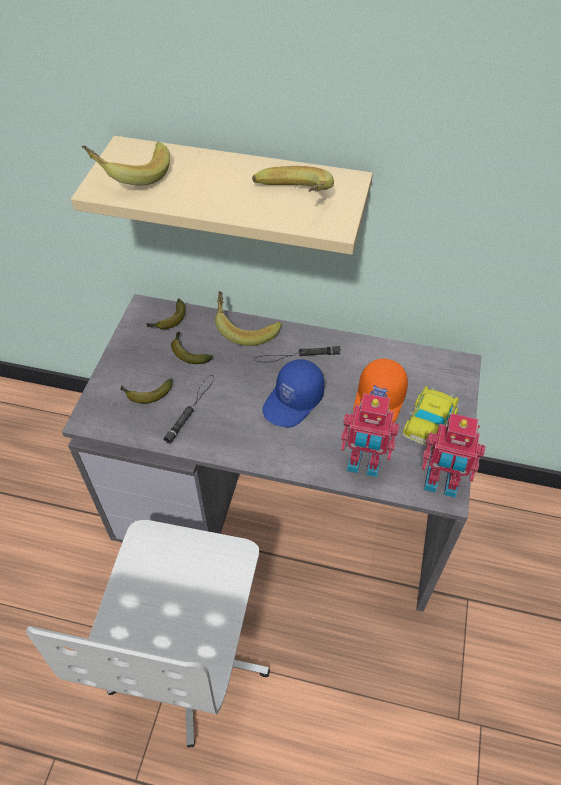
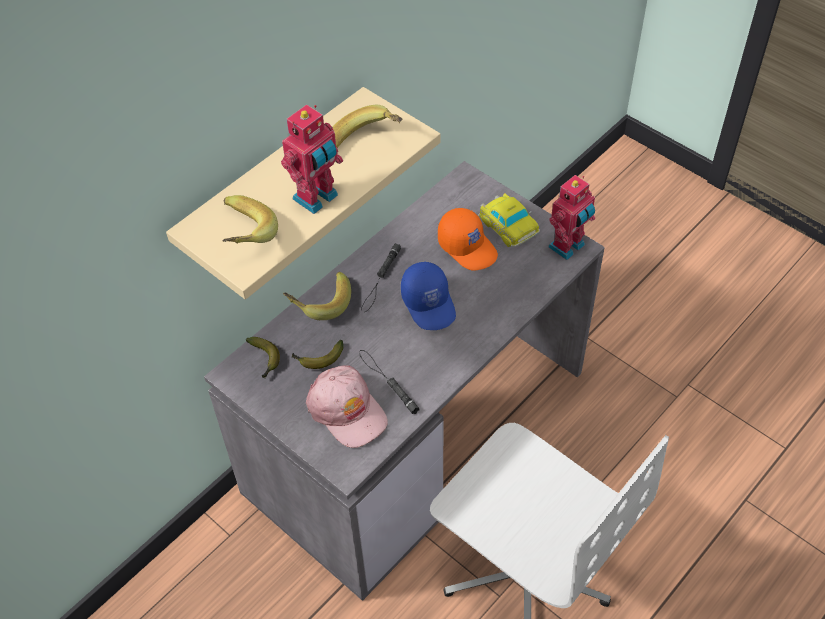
camera: 60 degrees left, 0 degrees up
(146, 394) = (347, 410): banana -> pink cap
(363, 464) = (522, 286): toy robot -> toy robot (317, 198)

